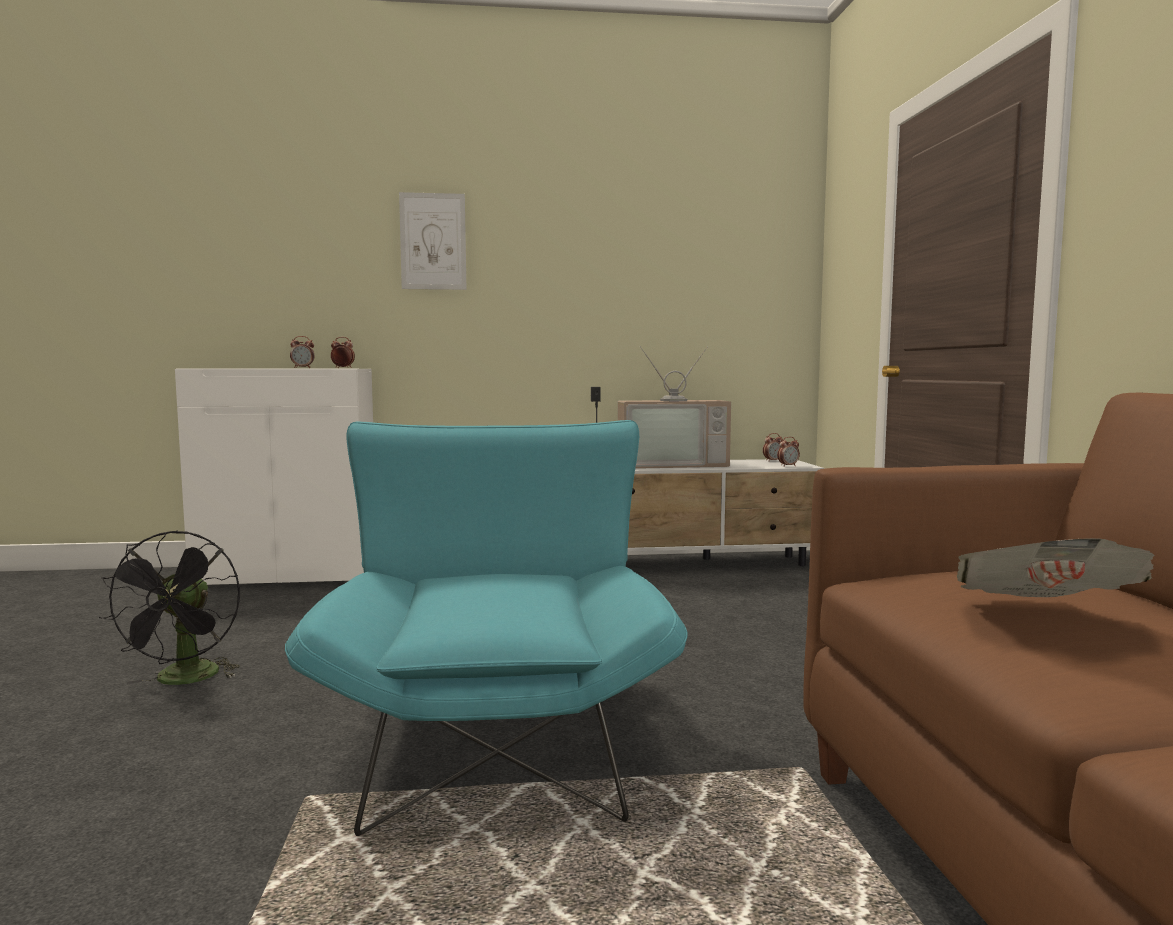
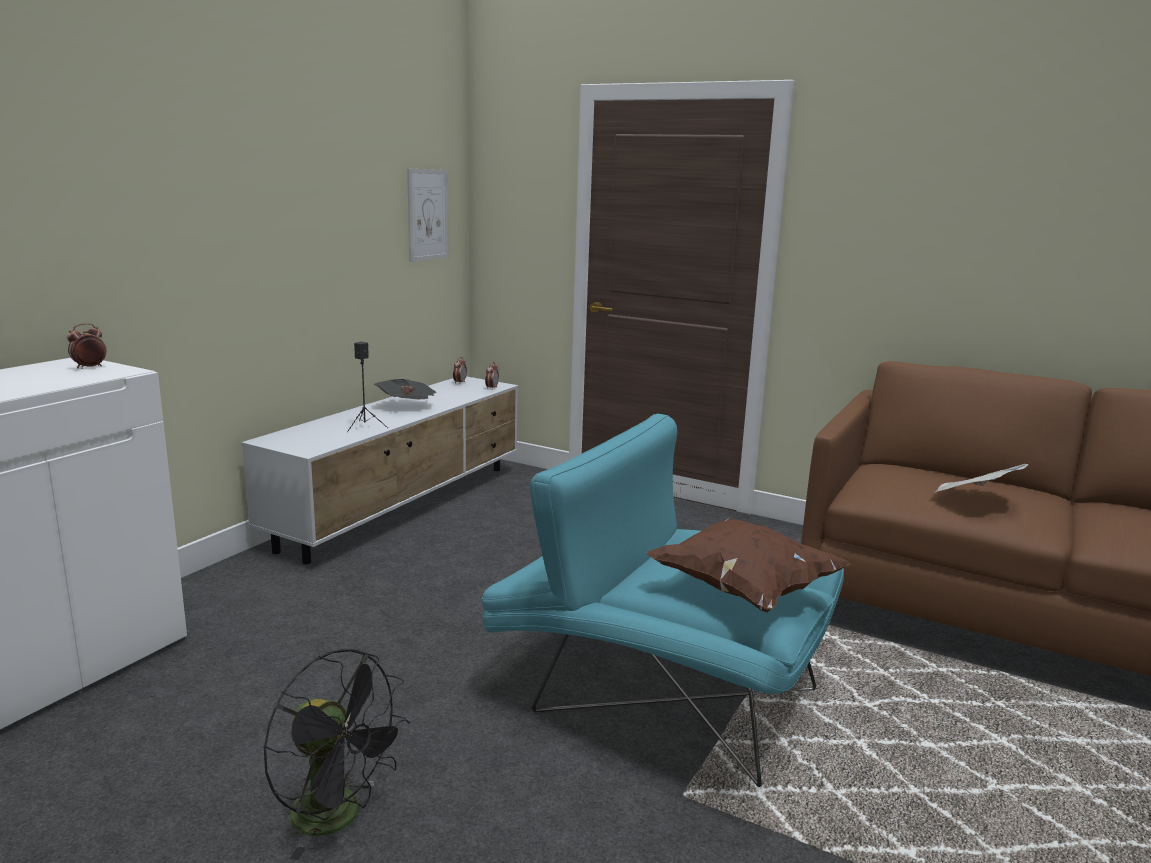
camera: 55 degrees left, 10 degrees up
(303, 368) = (50, 380): alarm clock -> none
(433, 241) = (139, 169): picture -> picture (428, 215)
(492, 603) = (743, 590): none -> brown pillow
(671, 464) = (407, 406): television -> newspaper

